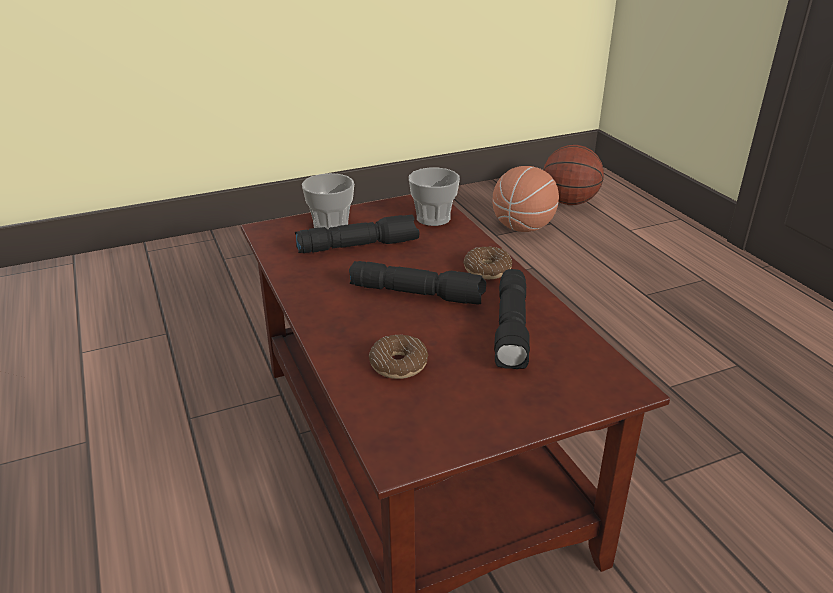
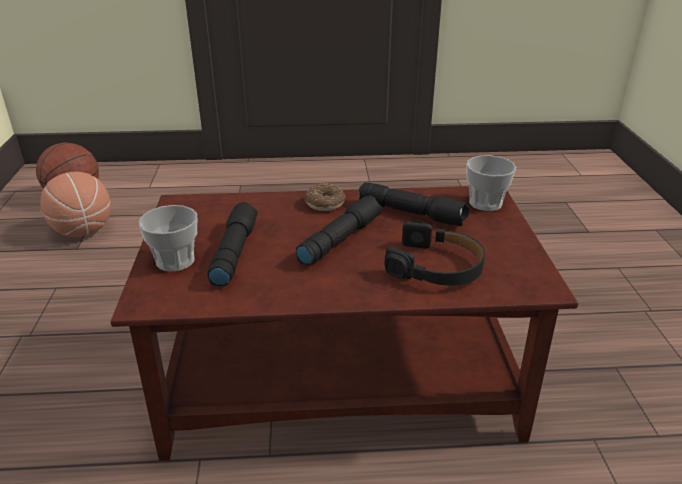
camera: 70 degrees left, 0 degrees up
(398, 364) = (436, 267): donut -> black headphones
(433, 218) = (217, 207): cup -> cup (485, 203)

